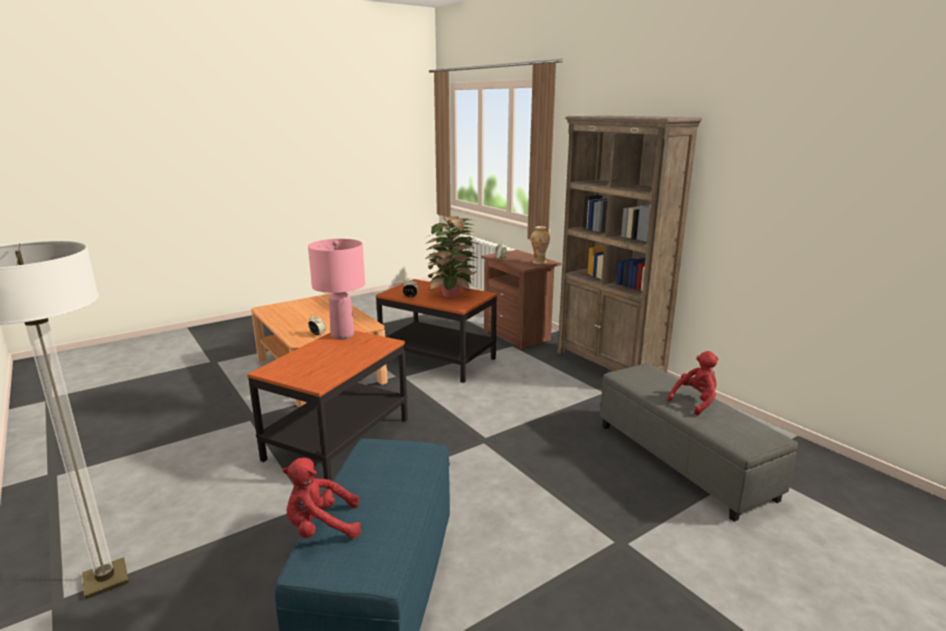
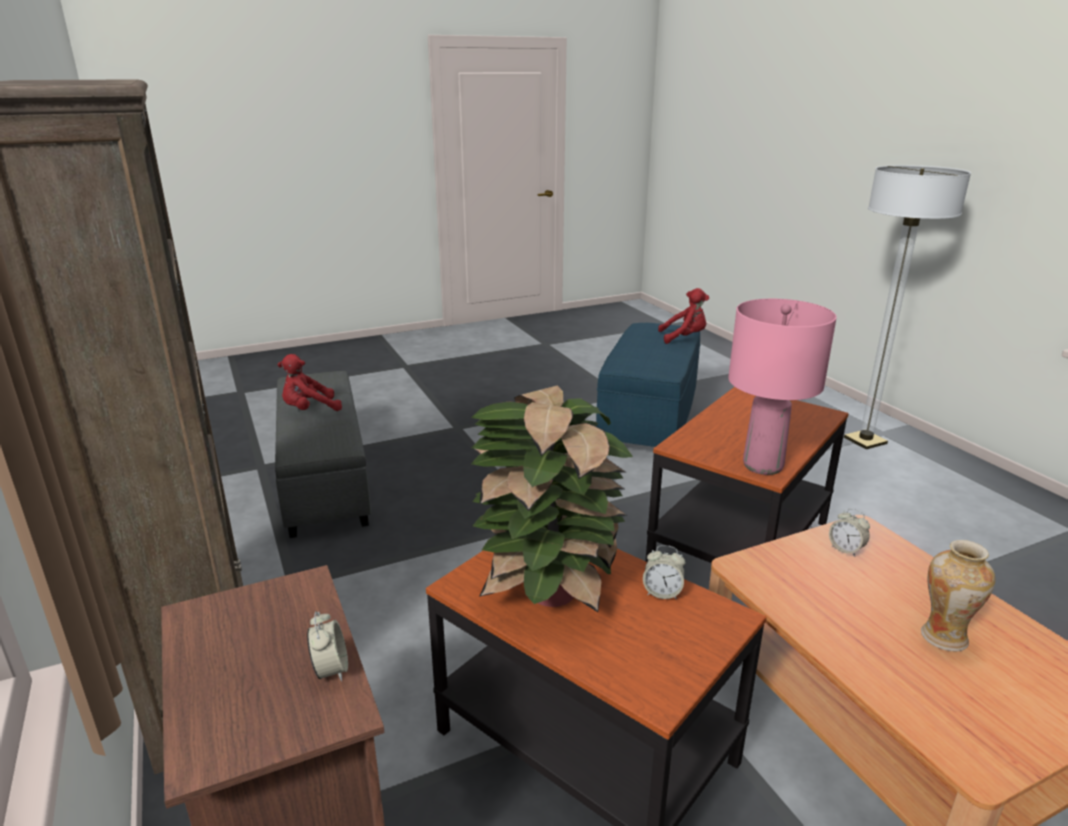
camera: 170 degrees left, 5 degrees up
(539, 262) = (230, 614): vase -> vase (943, 637)

